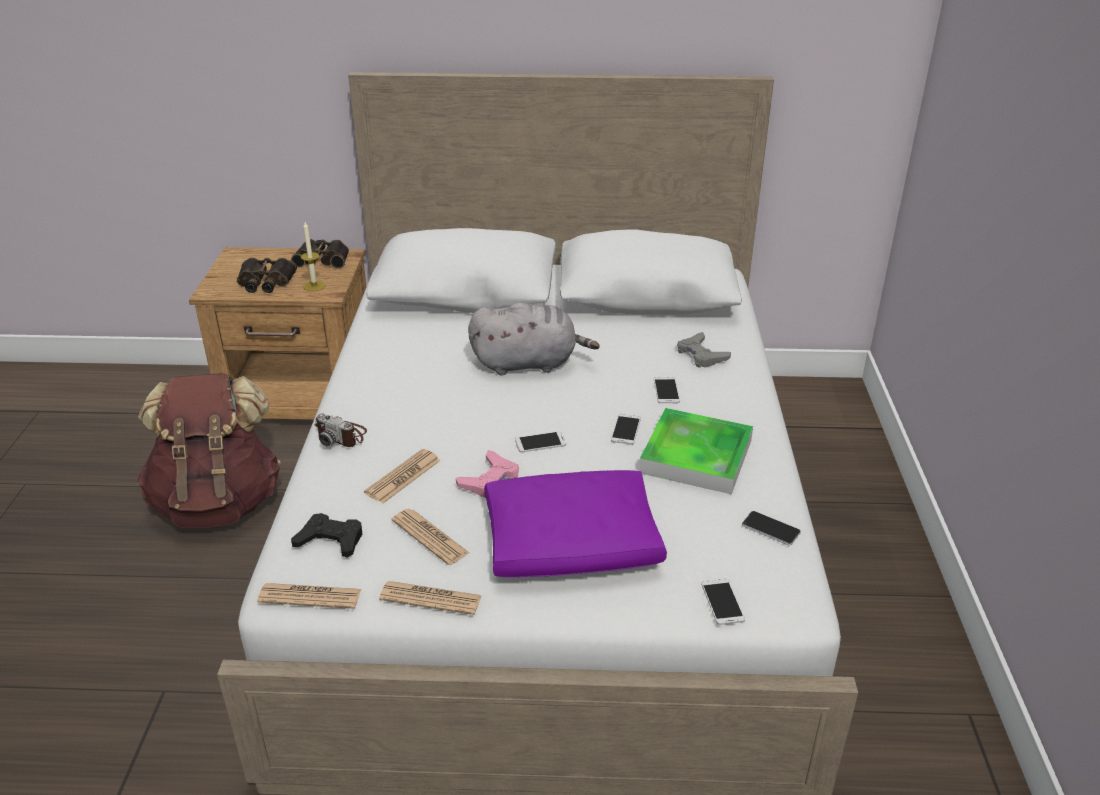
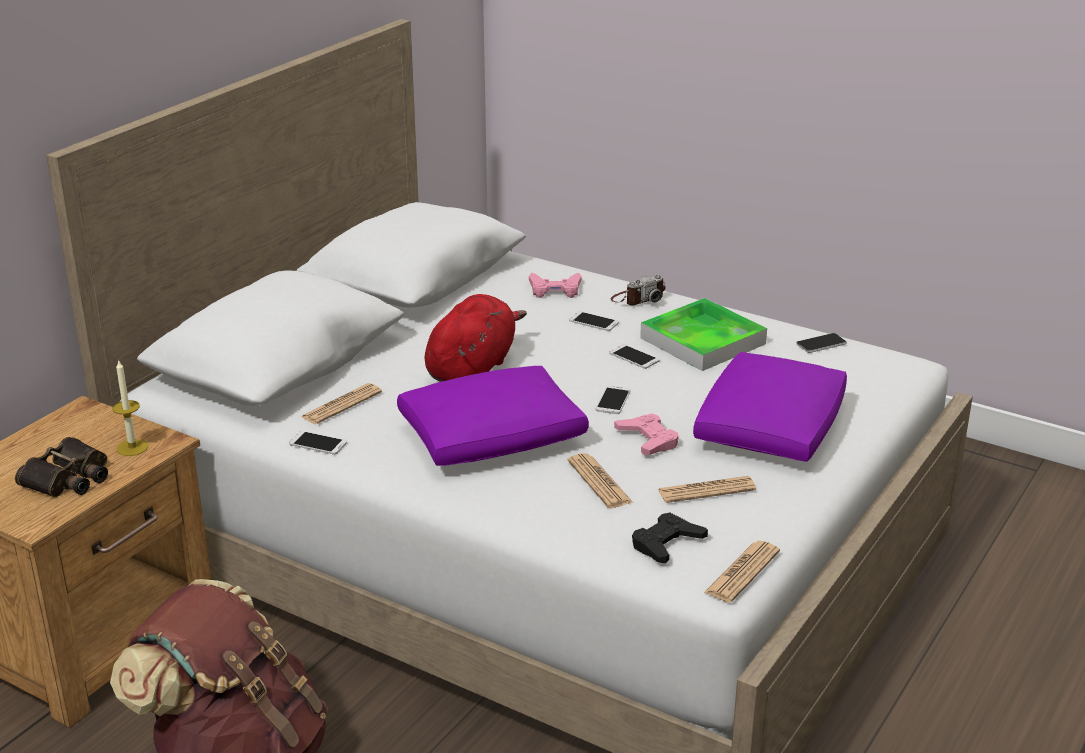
camera: 60 degrees left, 5 degrees down
(323, 259) = (68, 427): binoculars -> none
(342, 435) = (491, 499): camera -> camera (638, 298)
(430, 598) = (792, 511): newspaper -> newspaper (341, 405)
(434, 406) = (493, 436): none -> purple pillow
(528, 363) = (472, 369): grey plush toy -> red plush toy
(701, 355) = (555, 290): grey game controller -> pink game controller
(722, 602) = (889, 389): phone -> phone (318, 443)

